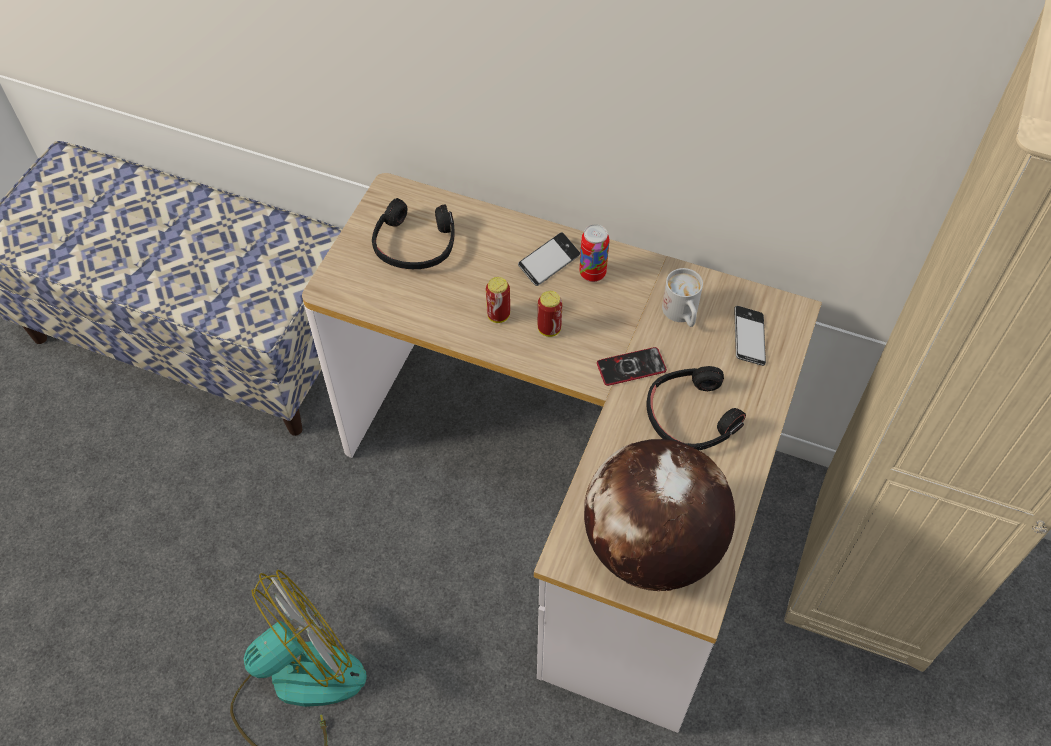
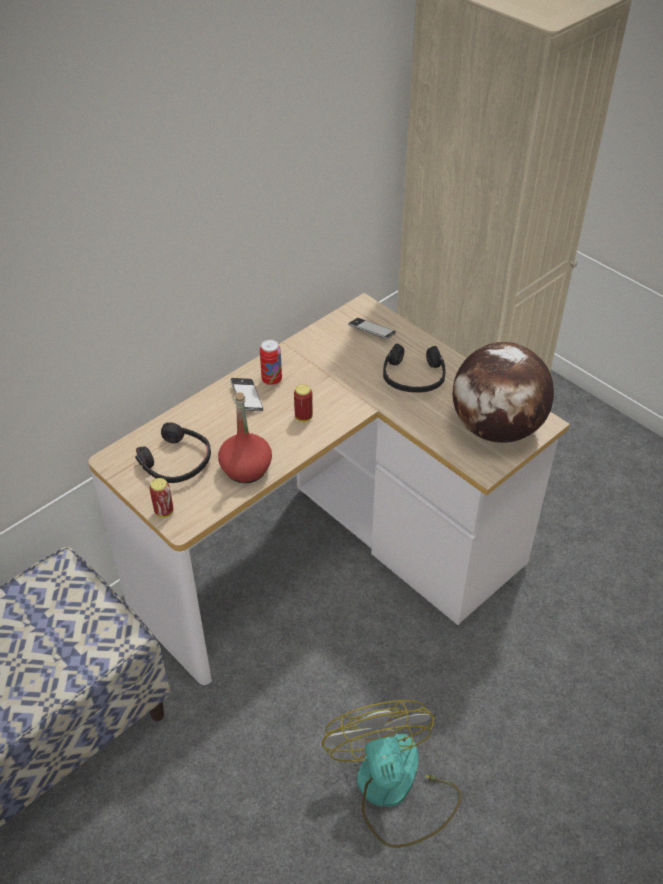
camera: 65 degrees left, 10 degrees down
(437, 309) = (246, 469): none -> red bottle
(498, 315) = (274, 438): can -> can (164, 511)
(631, 367) = (360, 389): phone -> none
(682, 315) = (334, 352): white mug -> none

